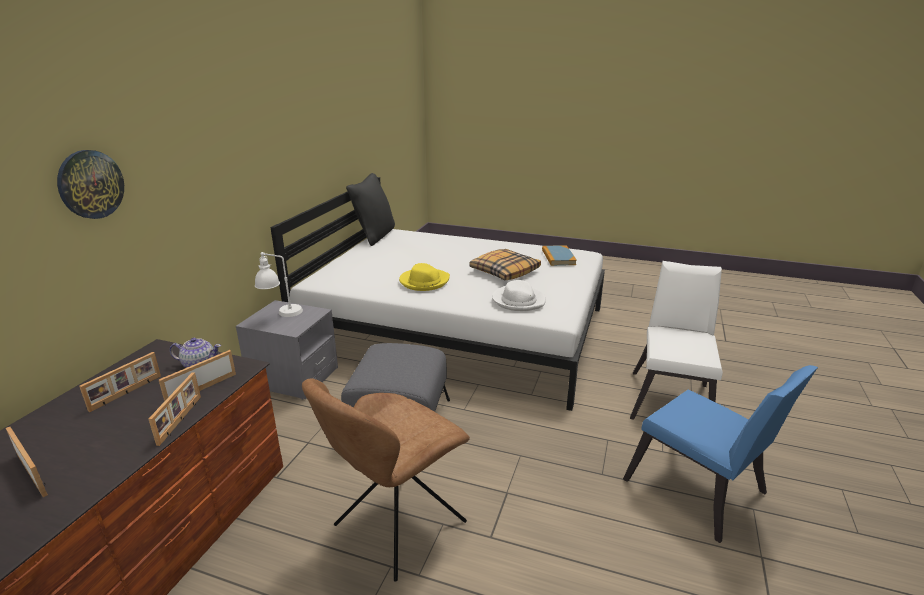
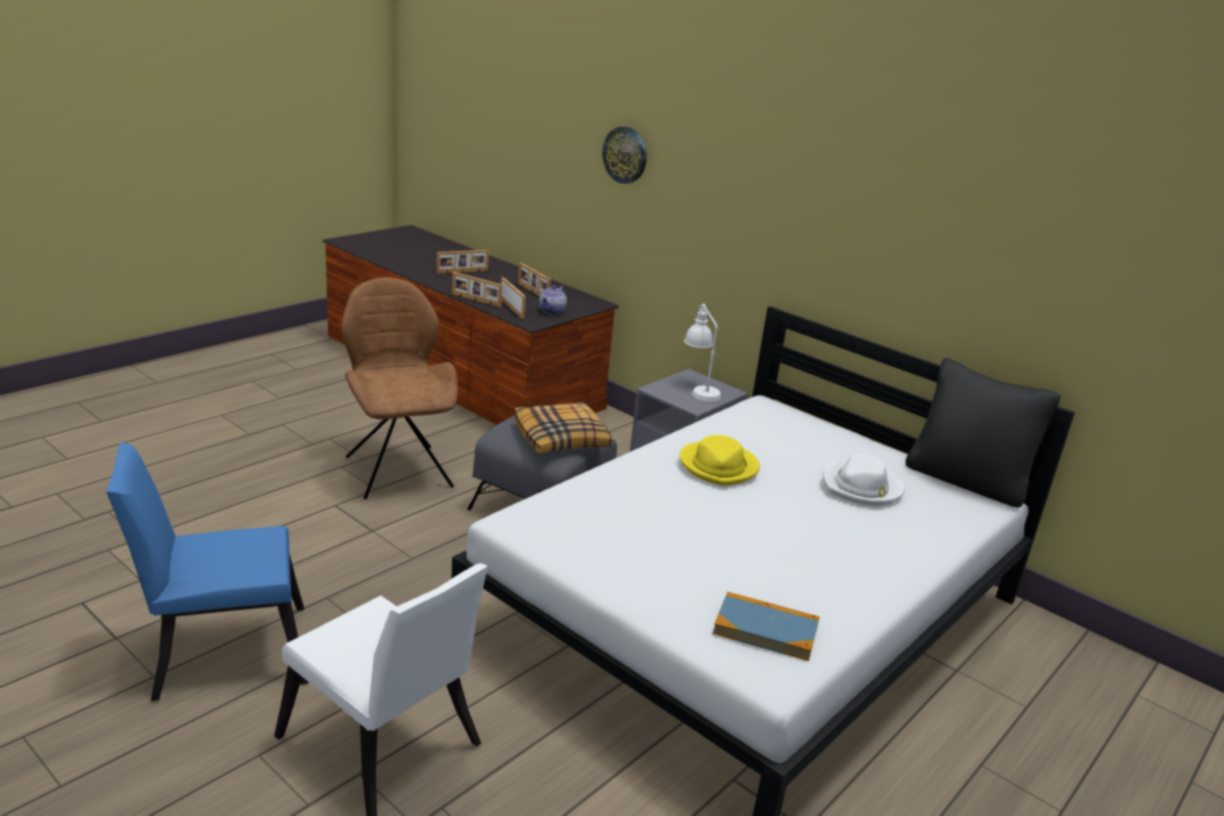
camera: 110 degrees right, 0 degrees up
(504, 271) = (724, 544): pillow -> pillow (561, 439)
(518, 300) = (596, 513): white hat -> white hat (862, 487)

